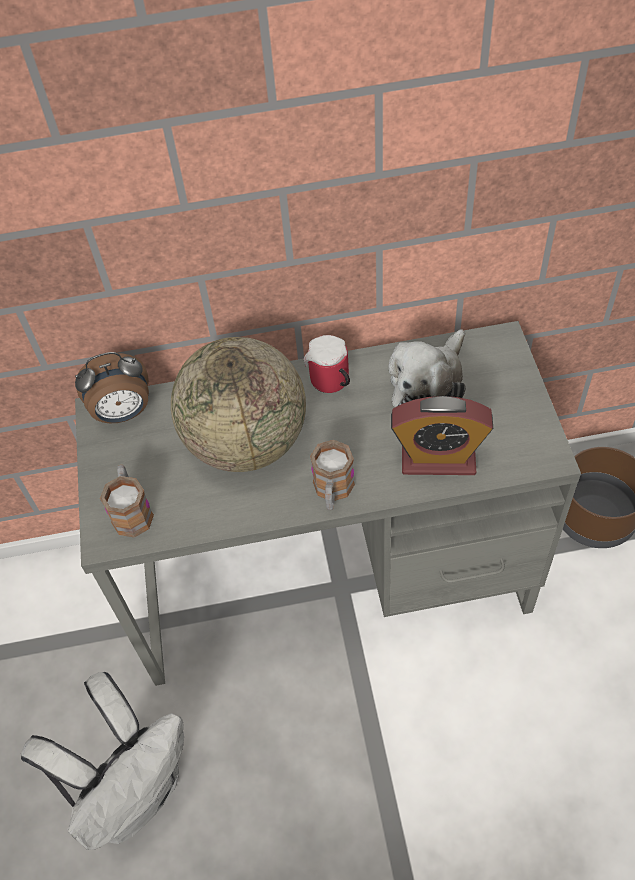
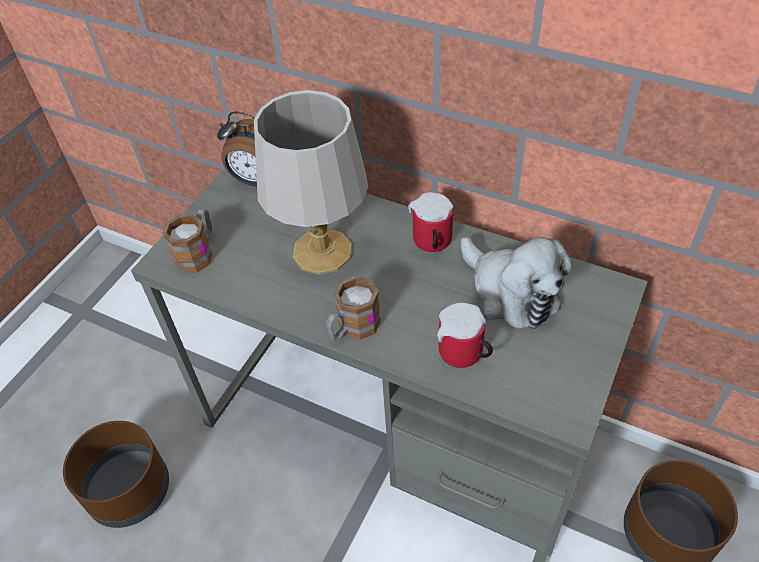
camera: 35 degrees right, 5 degrees down
(135, 790) = (130, 489): white backpack -> brown planter
(246, 442) = (323, 251): globe -> grey table lamp
(429, 388) = (510, 292): plush toy -> plush toy turned 105 degrees counterclockwise
(438, 459) = (464, 355): alarm clock -> mug

